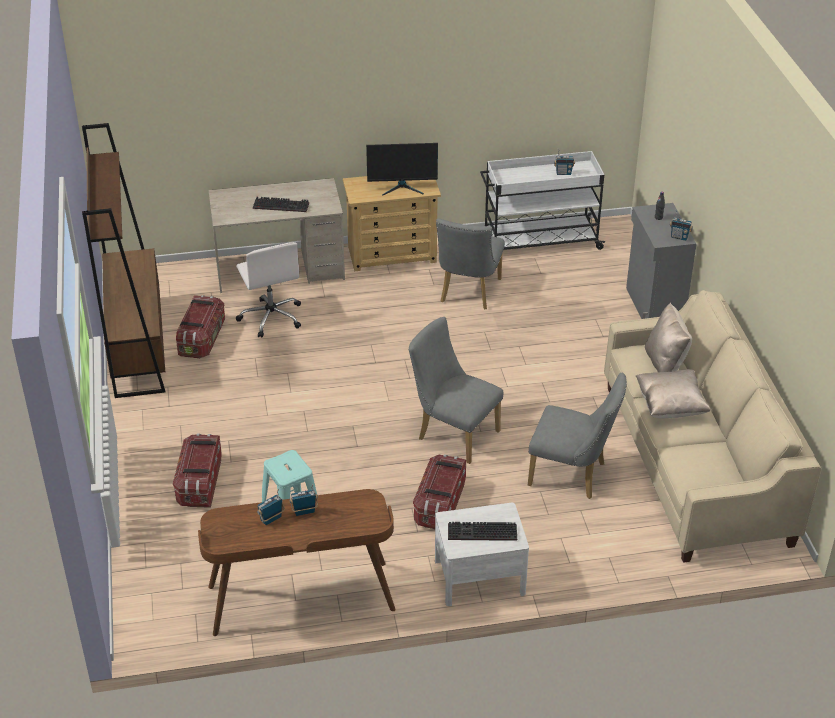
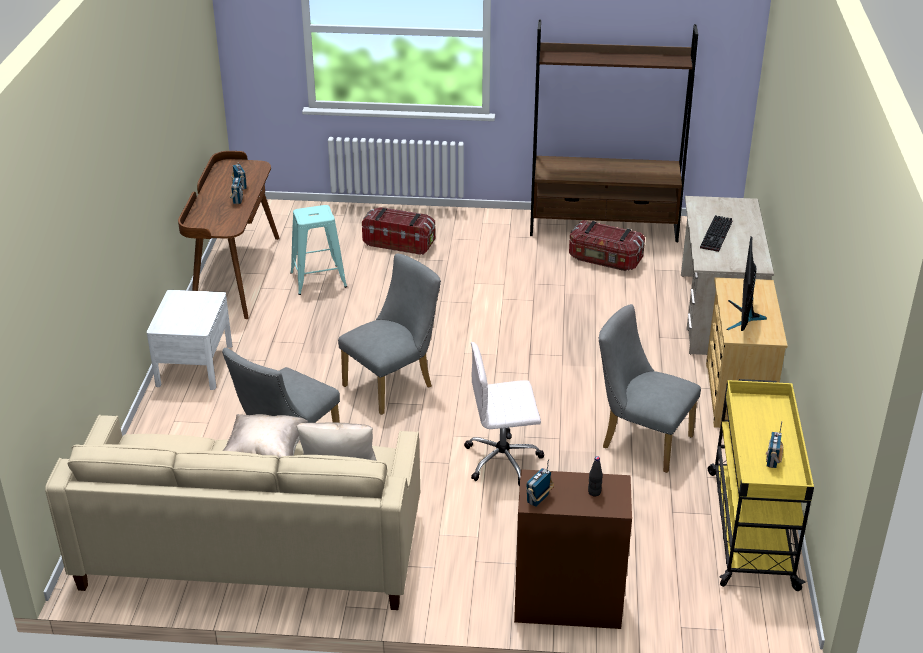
camera: 105 degrees right, 5 degrees down
(271, 317) = (630, 301): white office chair -> white office chair (504, 460)
(440, 504) = (298, 359): storage box -> none
(481, 533) = (182, 310): keyboard -> none
(538, 241) = (751, 527): white cart -> yellow cart
(653, 307) = (567, 603): grey cabinet -> brown cabinet

